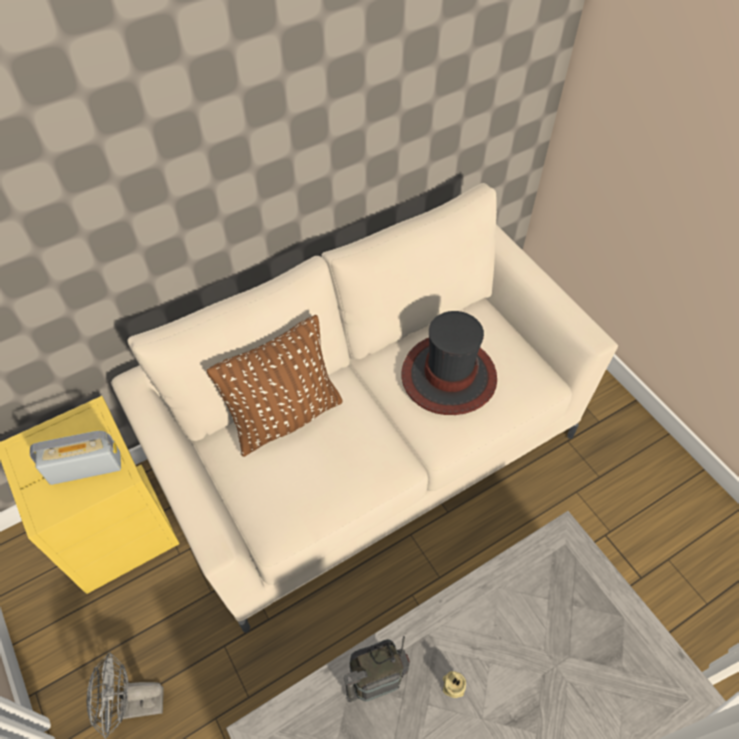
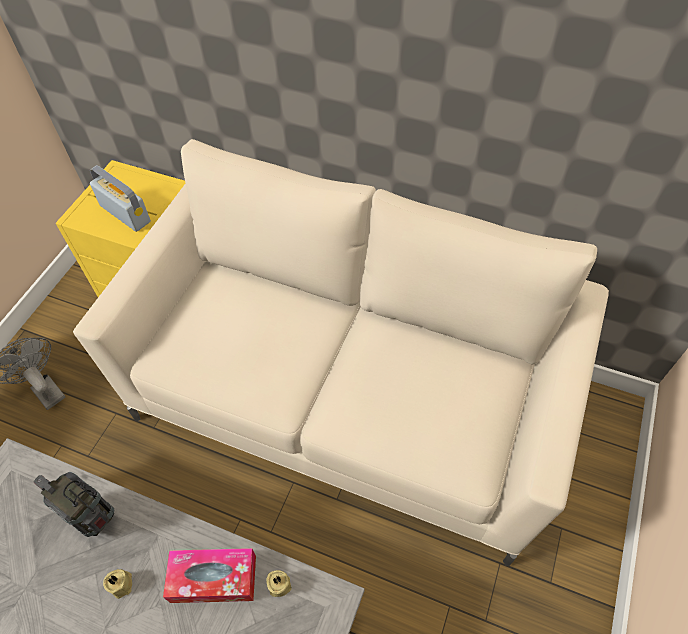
camera: 55 degrees right, 0 degrees up
(285, 417) = (263, 297): brown pillow -> none
(448, 376) = (403, 385): hat -> none
(495, 609) = (214, 578): none -> tissue box
(529, 565) = (279, 584): none -> beige candle

